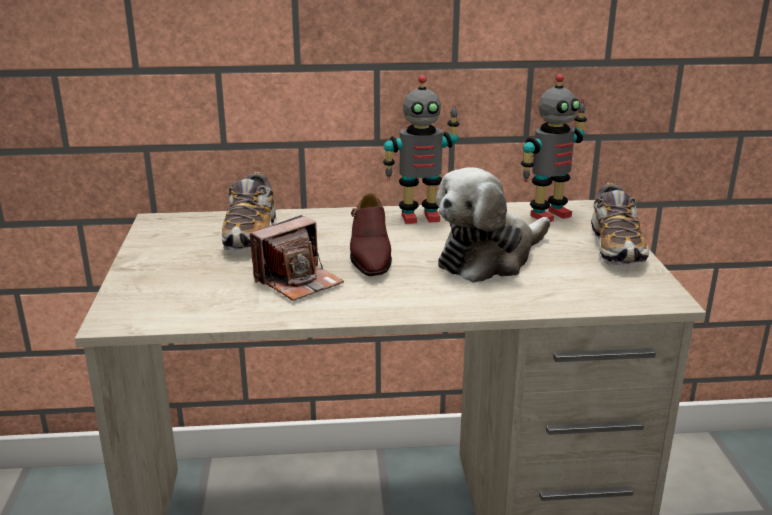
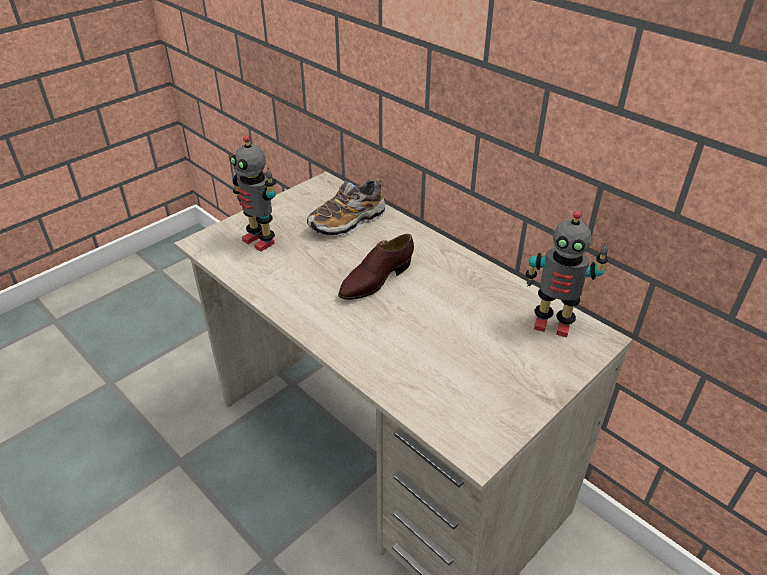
camera: 50 degrees right, 15 degrees up
(298, 281) = (308, 273): camera -> none
(420, 217) = (461, 268): toy robot -> toy robot (260, 240)
(489, 258) = (435, 332): plush toy -> none
(615, 248) = (538, 387): shoe -> none

